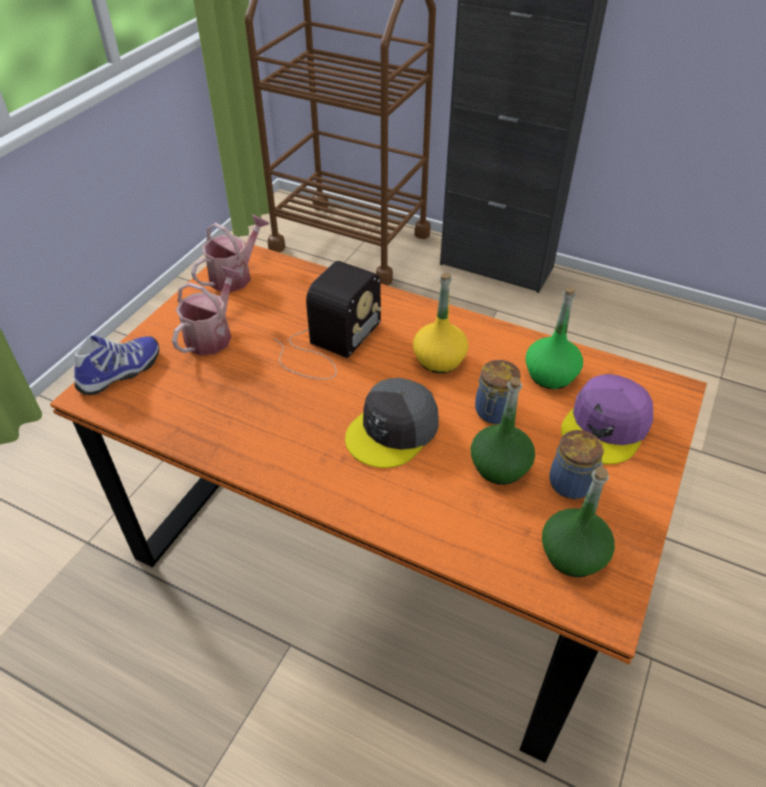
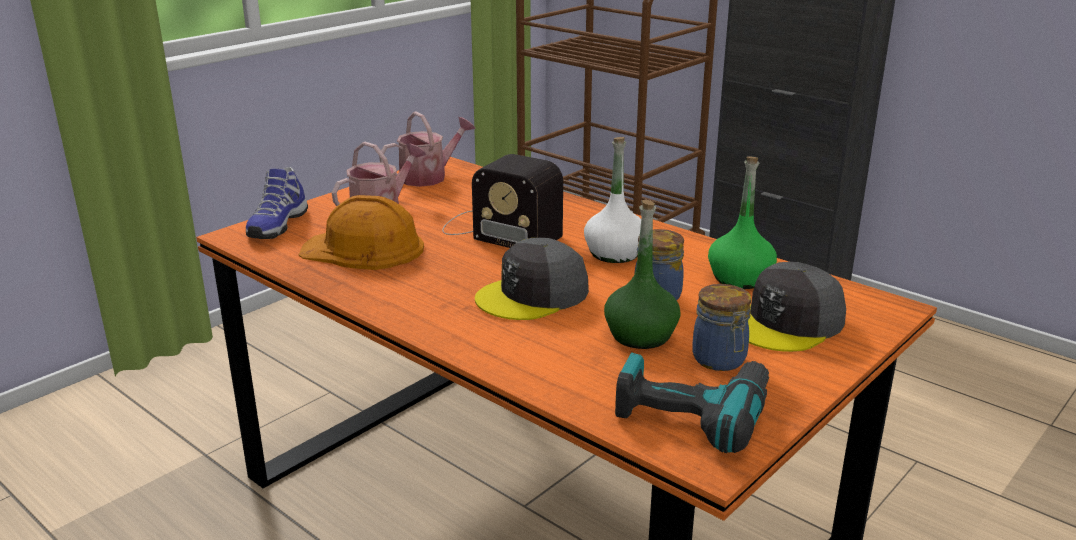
camera: 15 degrees right, 20 degrees down
(121, 373) = (276, 225): shoe -> shoe turned 135 degrees clockwise
(219, 393) = (364, 249): none -> orange hard hat
(328, 344) = (497, 230): radio -> radio turned 75 degrees clockwise
(439, 359) = (614, 253): yellow bottle -> white bottle
(573, 555) = (692, 411): green bottle -> power drill
(606, 426) = (787, 323): purple cap -> grey cap

